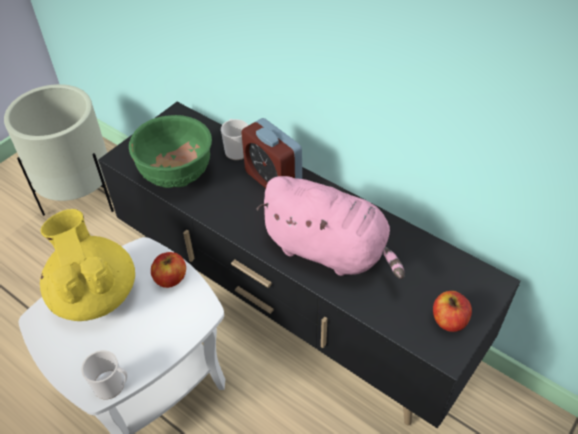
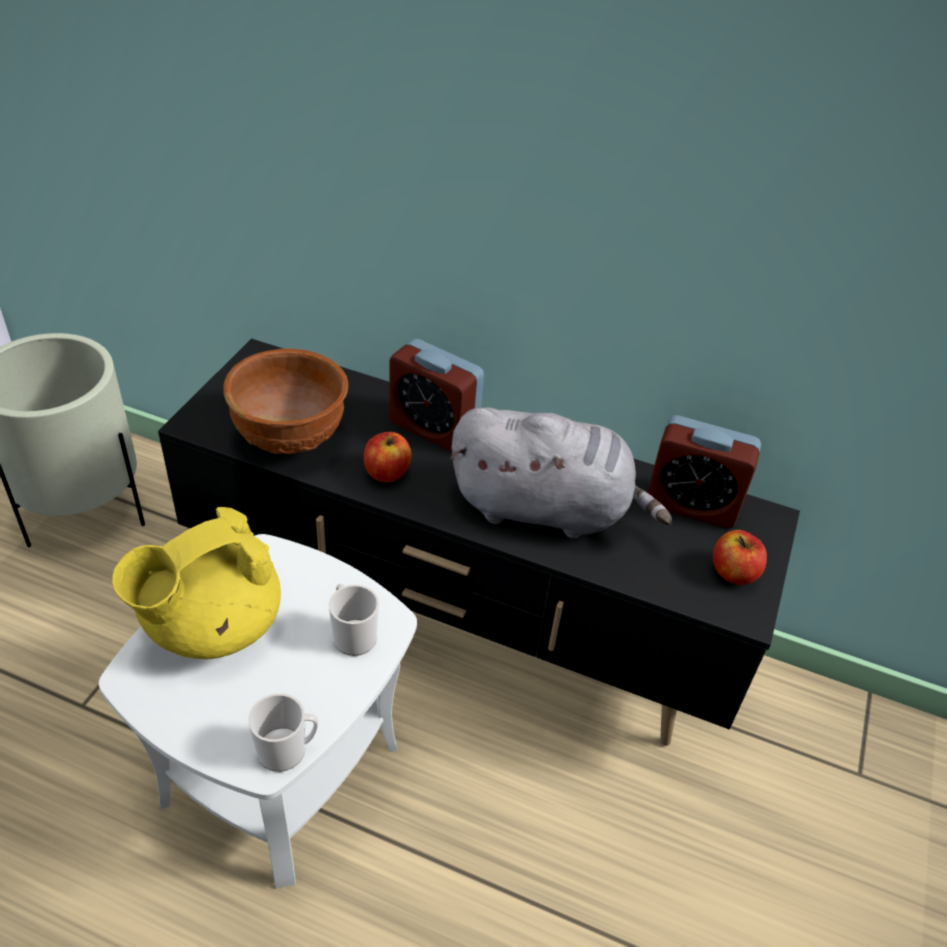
camera: 20 degrees left, 5 degrees down
(94, 294) = (211, 626): yellow teapot -> yellow teapot turned 90 degrees counterclockwise
(170, 278) = (321, 585): apple -> apple (387, 472)
(178, 175) = (292, 438): green bowl -> brown bowl
(236, 150) = (365, 394): mug -> mug (352, 634)
(330, 250) = (547, 509): pink plush toy -> grey plush toy
(437, 263) = (691, 504): none -> alarm clock

